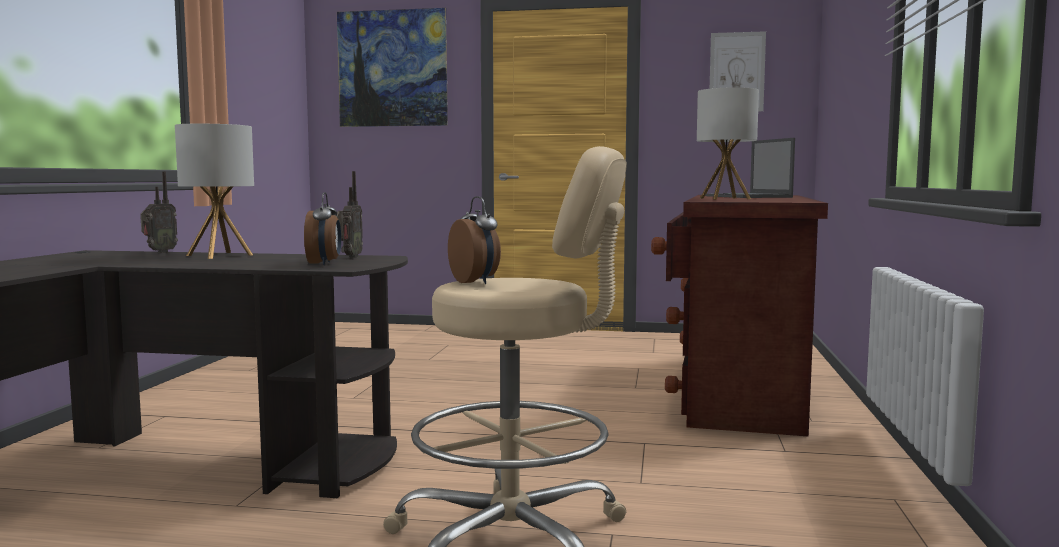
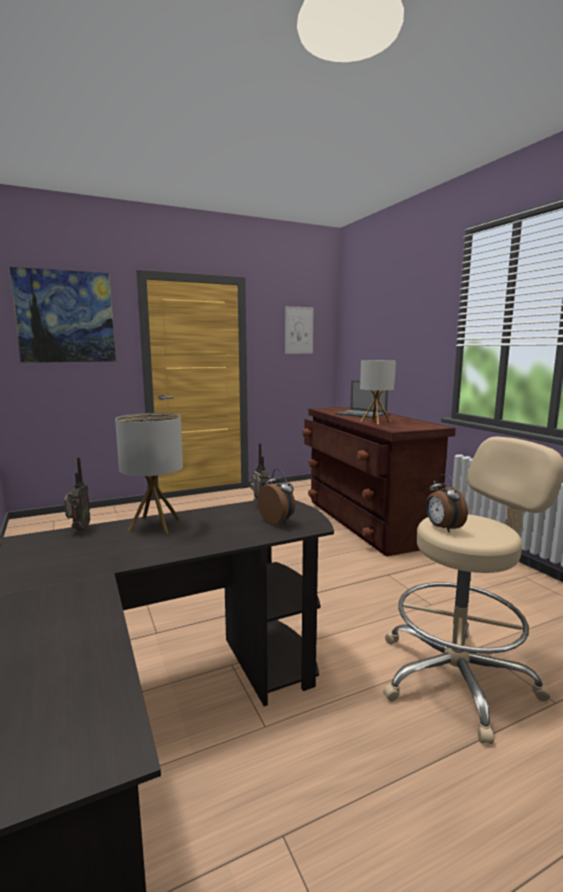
camera: 35 degrees left, 5 degrees up
(476, 282) = (442, 528): alarm clock -> alarm clock turned 135 degrees counterclockwise

